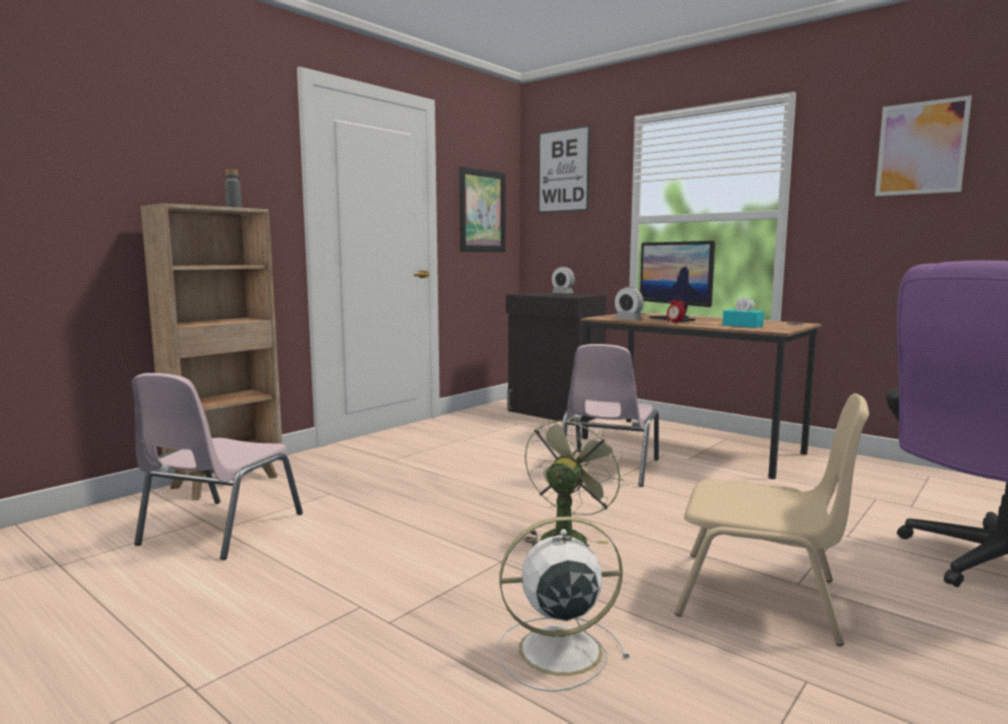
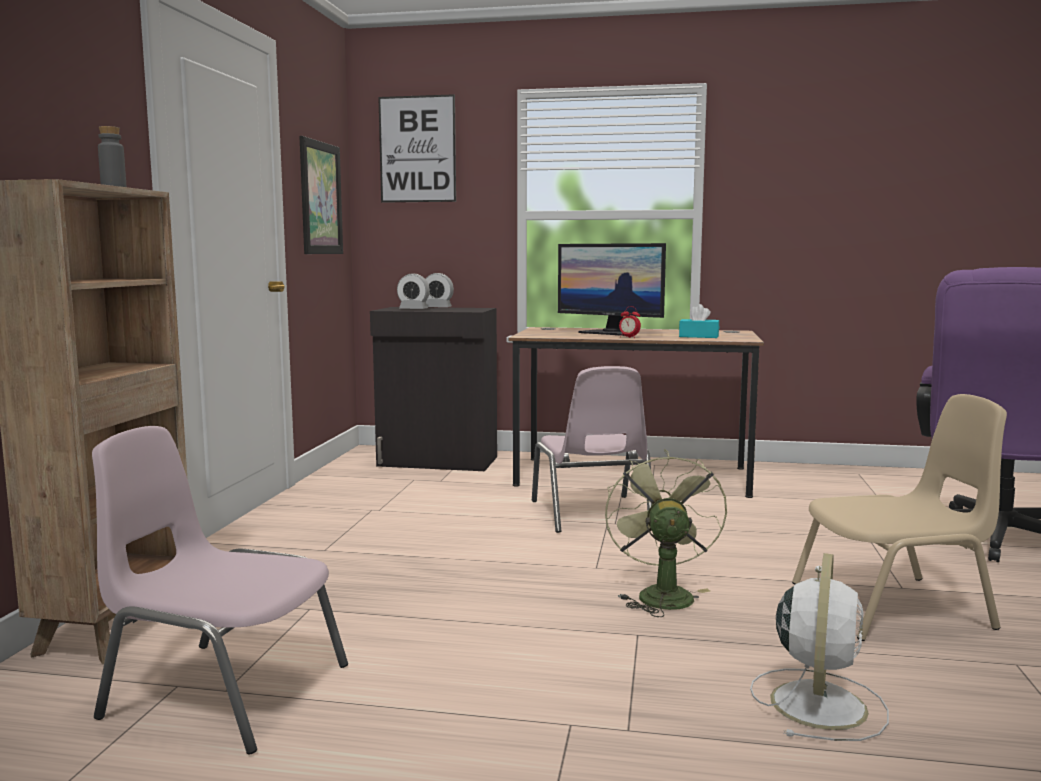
camera: 30 degrees left, 0 degrees up
(219, 530) = (223, 691): pink chair -> pink chair turned 120 degrees clockwise
(556, 650) = (818, 703): white fan -> white fan turned 150 degrees clockwise
(628, 320) = (568, 336): alarm clock -> alarm clock (413, 309)
(921, 148) = (830, 153): picture -> none

